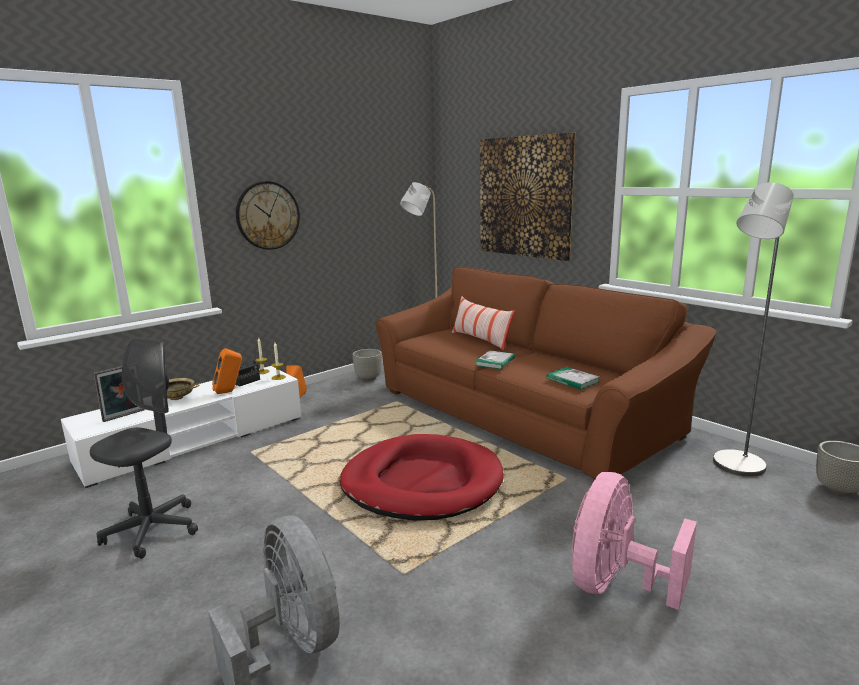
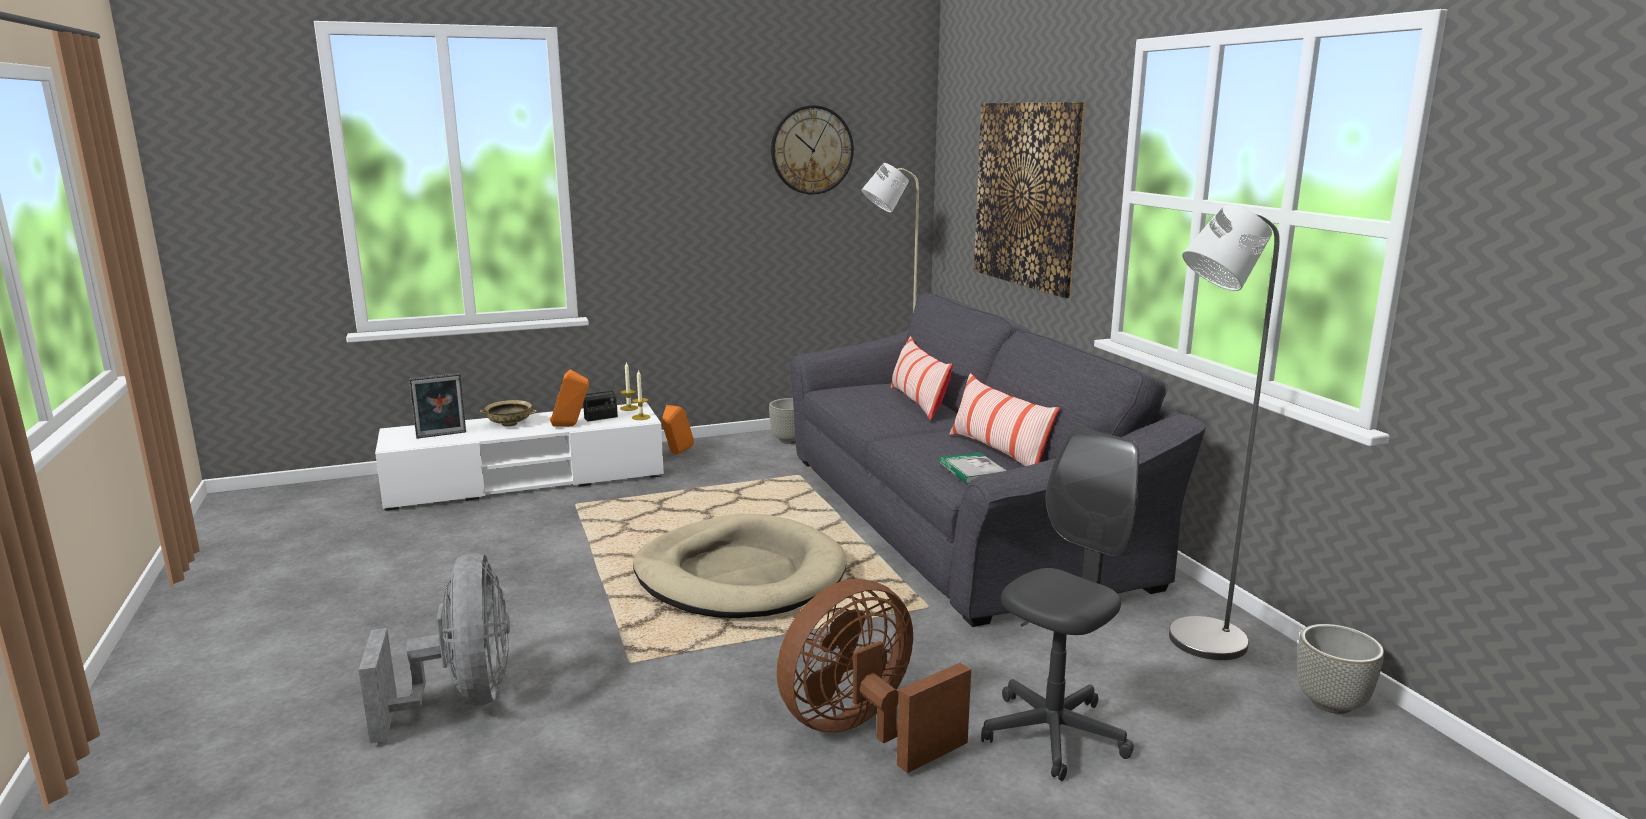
camera: 20 degrees right, 0 degrees up
(152, 530) = (417, 565): grey office chair -> grey office chair (1053, 734)
(268, 215) = (663, 201): wall clock -> wall clock (812, 150)
(422, 483) = (740, 575): red dog bed -> beige dog bed
(495, 361) = (900, 433): book -> none
(520, 412) = (954, 516): brown sofa -> grey sofa
(570, 365) = (998, 452): none -> pillow
(616, 584) = (864, 731): pink fan -> brown fan

